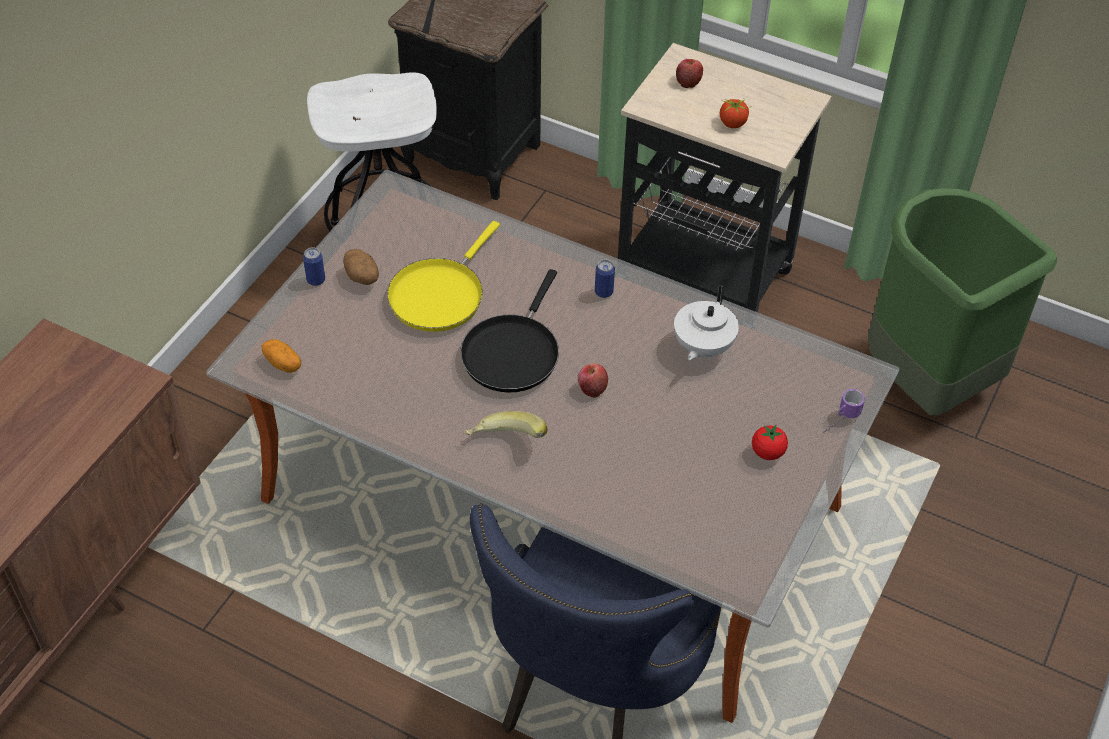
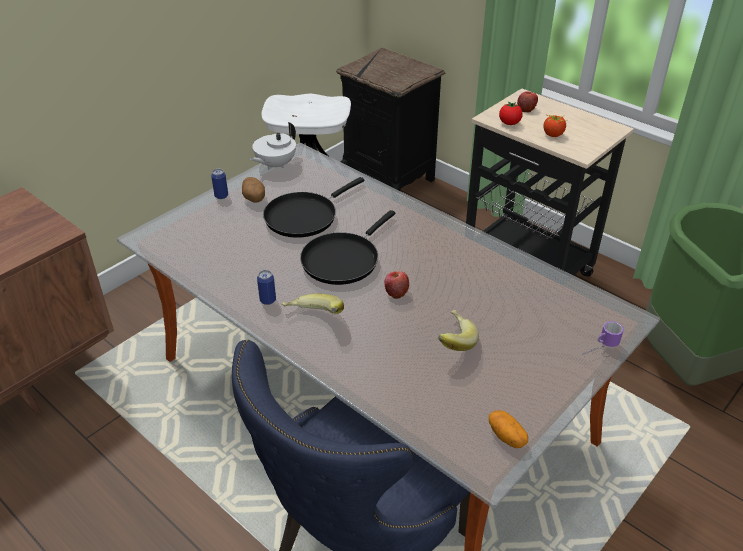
camera: 15 degrees right, 10 degrees down
(283, 363) = (172, 241): potato -> potato (507, 436)
(439, 294) = (304, 216): yellow frying pan -> black frying pan
(604, 292) = (427, 232): can -> can (268, 300)
(676, 443) = (452, 341): none -> banana
(702, 347) = (494, 278): white teapot -> white teapot (275, 165)
(767, 452) = (529, 361): tomato -> tomato (509, 123)

